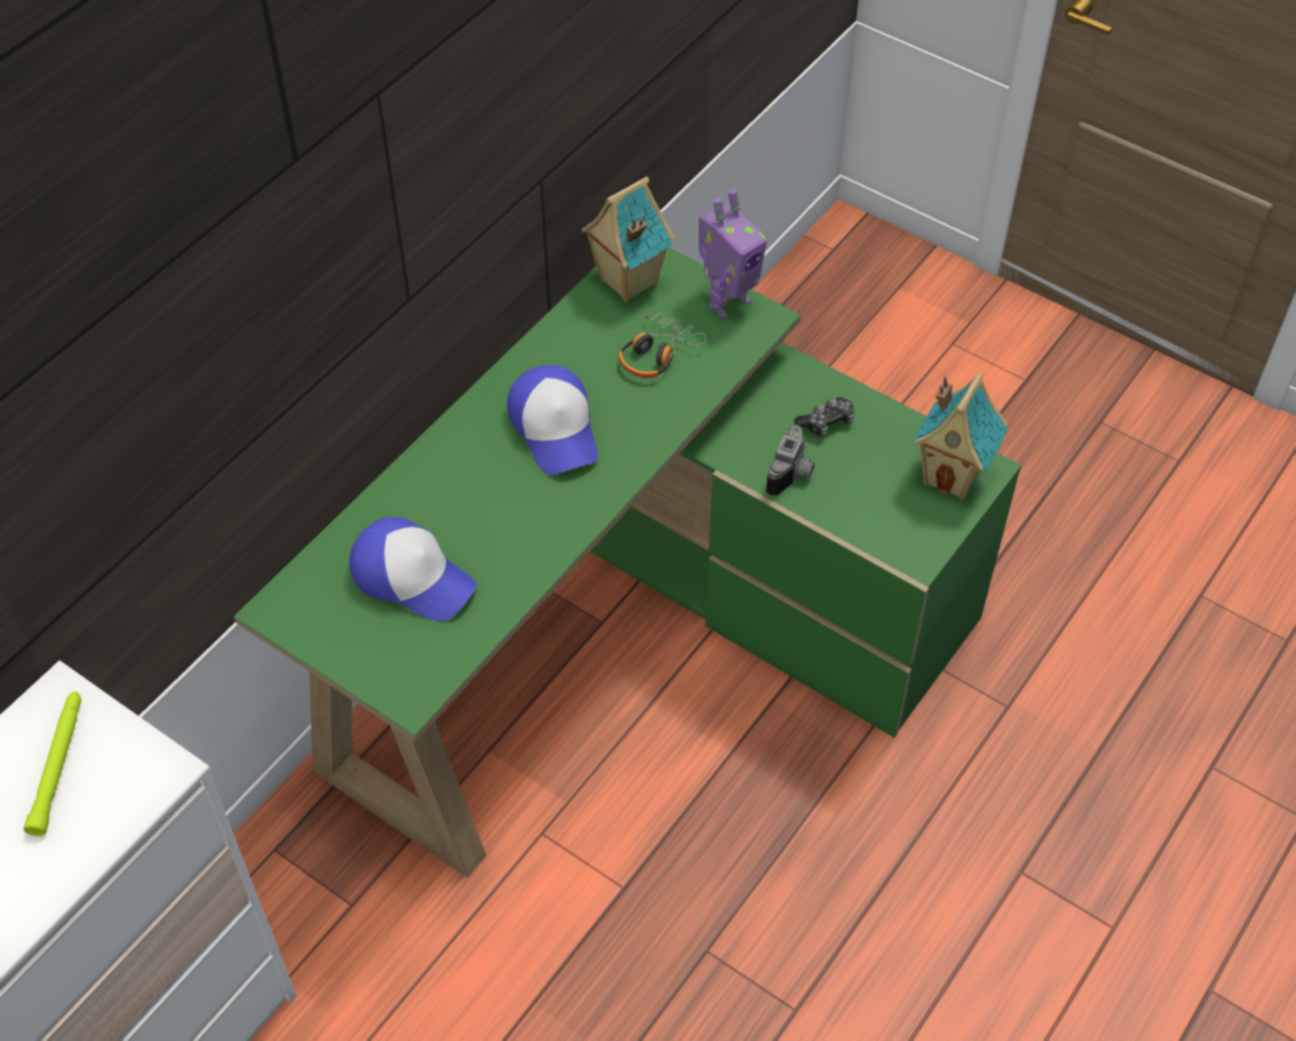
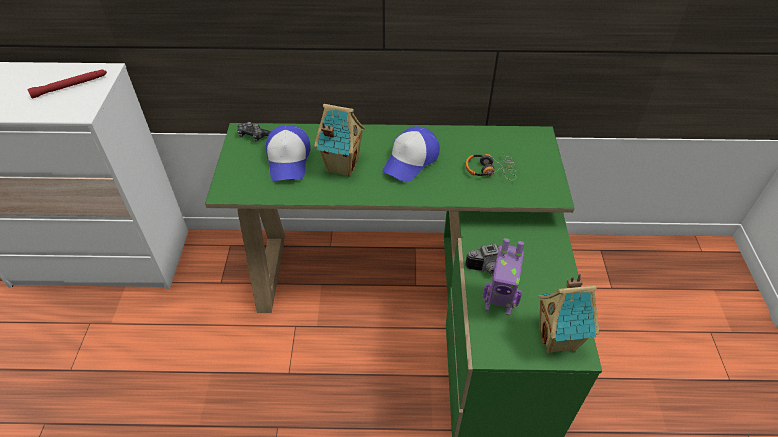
camera: 55 degrees right, 5 degrees down
(58, 765) = (70, 86): green flashlight -> red flashlight
(626, 282) = (519, 139): toy house -> toy house (341, 166)
(727, 302) = (549, 178): toy robot -> toy robot (498, 304)
(826, 422) = (534, 264): game controller -> game controller (253, 135)

